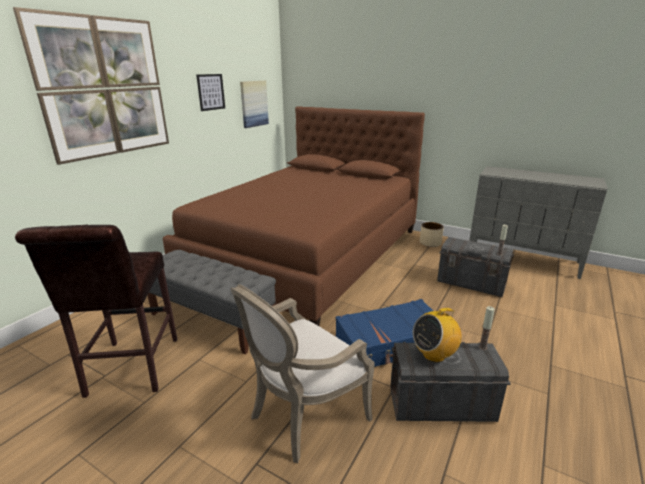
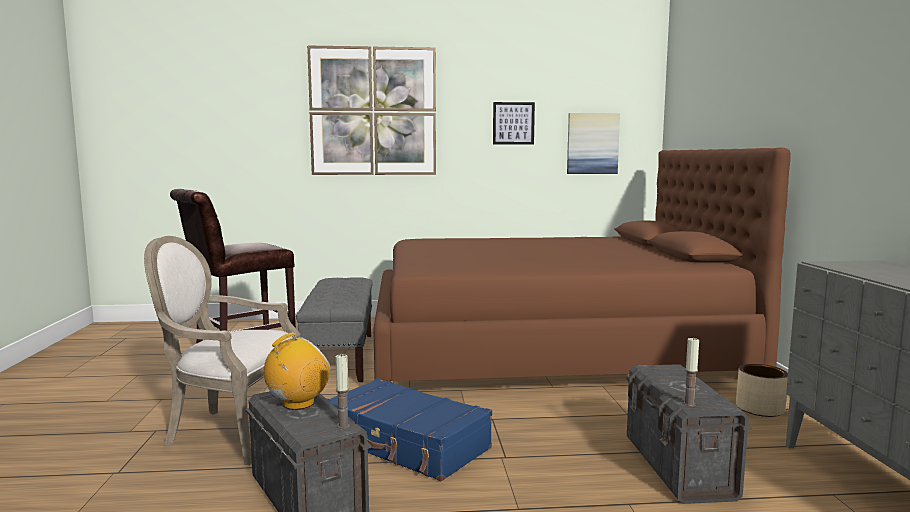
camera: 55 degrees right, 15 degrees down
(434, 354) = (298, 404): radio -> radio turned 105 degrees clockwise

